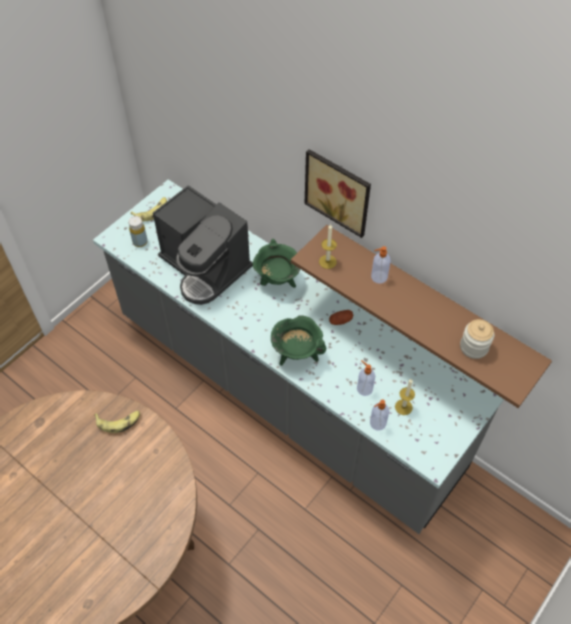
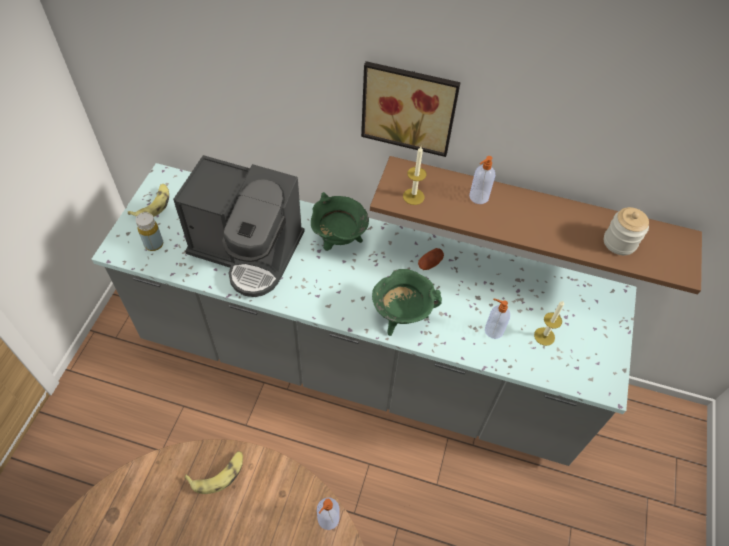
camera: 25 degrees left, 0 degrees up
(377, 423) = (527, 365): soap dispenser -> soap dispenser (327, 519)

